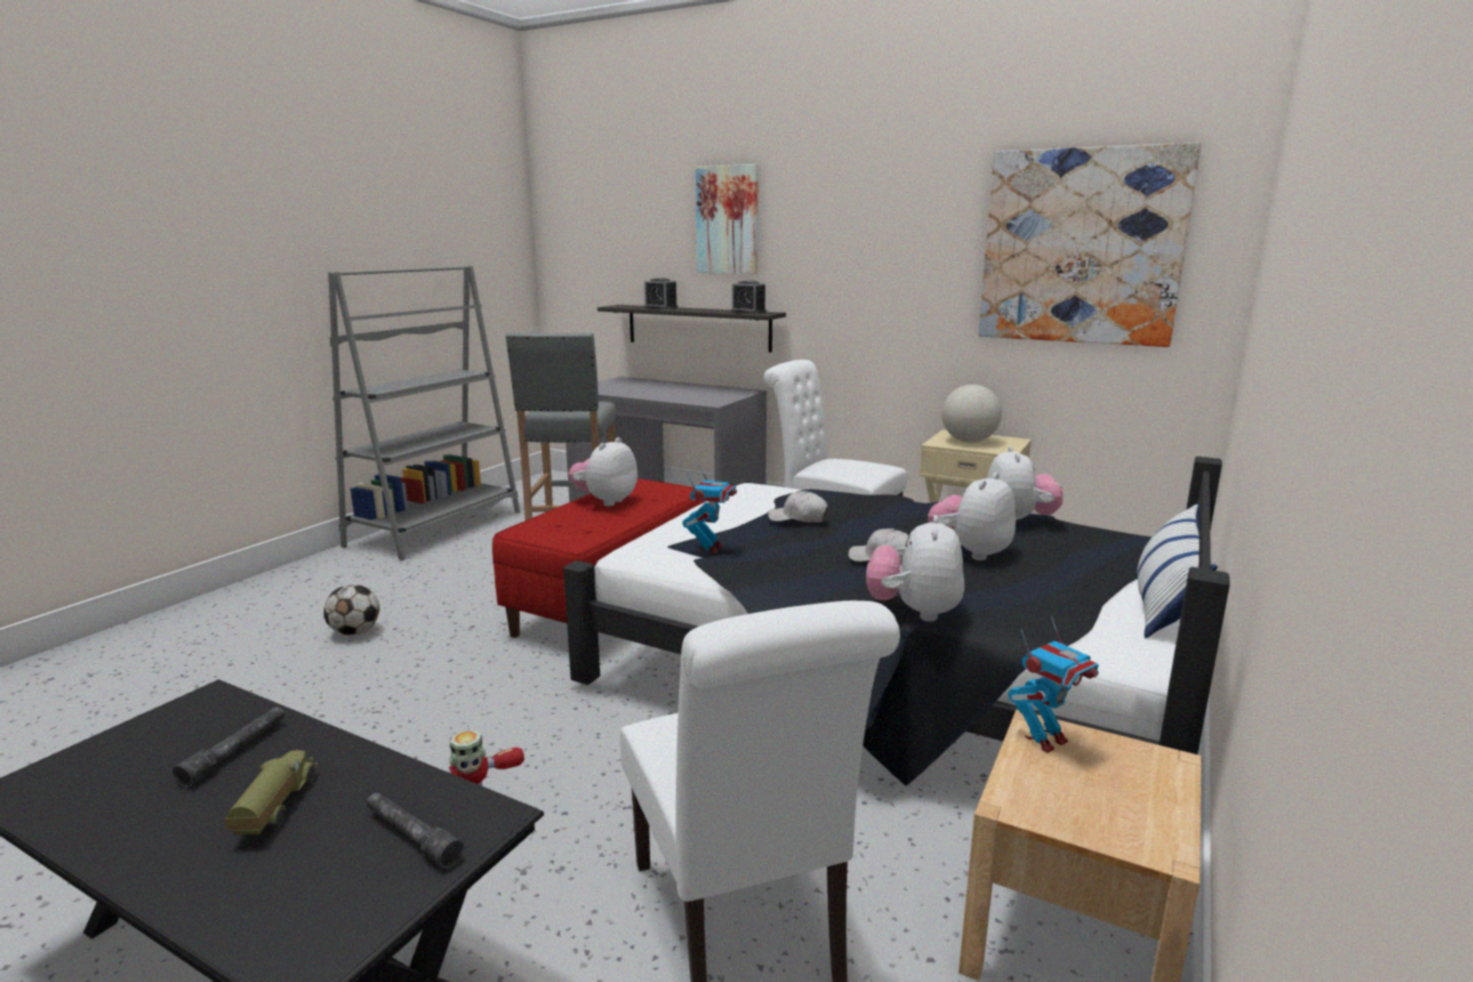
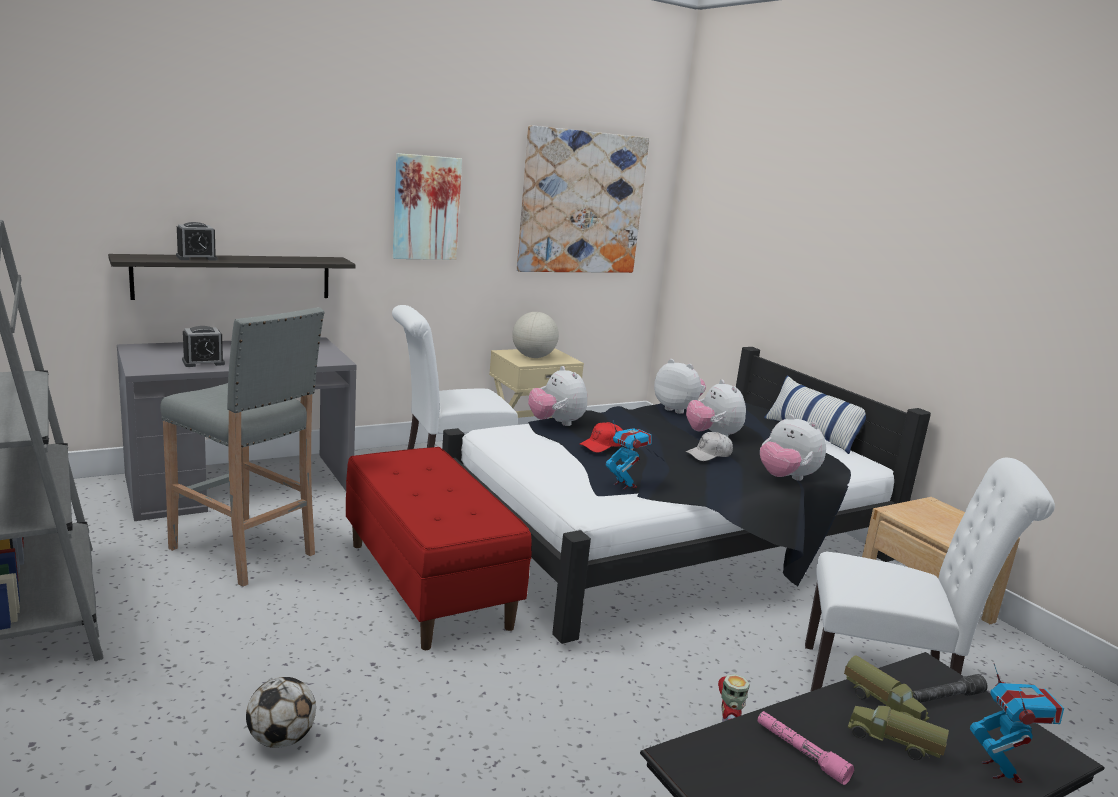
camera: 60 degrees left, 0 degrees up
(236, 752) = (800, 753): grey flashlight -> pink flashlight
(364, 790) = (883, 705): none -> toy truck
(605, 501) = (408, 484): plush toy -> plush toy (556, 423)
(728, 220) = (274, 159): picture -> picture (426, 208)
(748, 312) = (313, 259): alarm clock -> alarm clock (203, 362)
(798, 518) = (602, 445): white cap -> red cap
(1045, 740) = (906, 515): toy robot -> toy robot (1001, 771)

